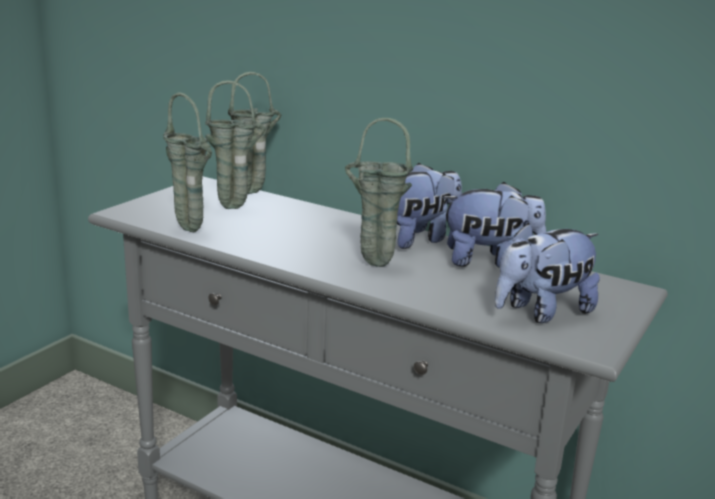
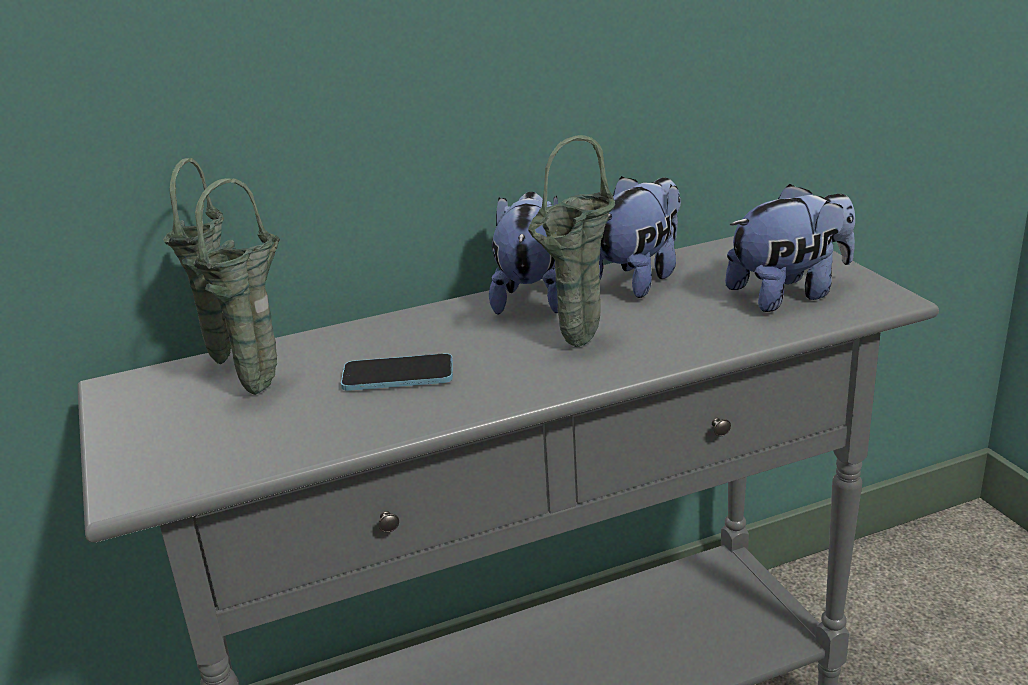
camera: 50 degrees left, 5 degrees up
(192, 232) = (308, 444): green vase -> none
(281, 232) = (398, 376): none -> phone
(542, 312) = (789, 294): plush toy -> plush toy turned 120 degrees counterclockwise

